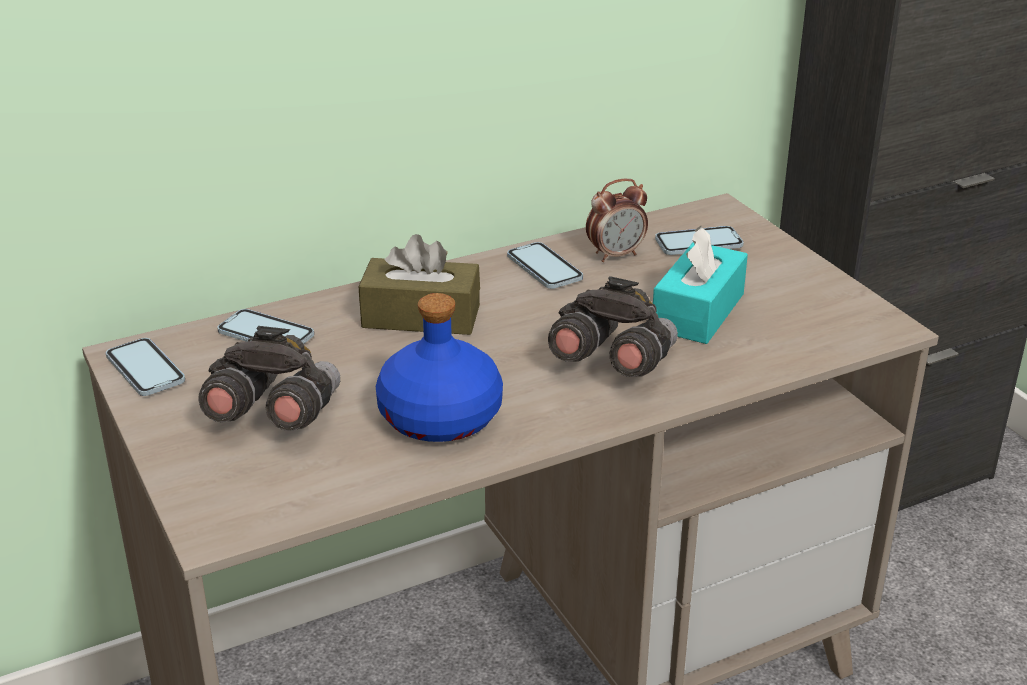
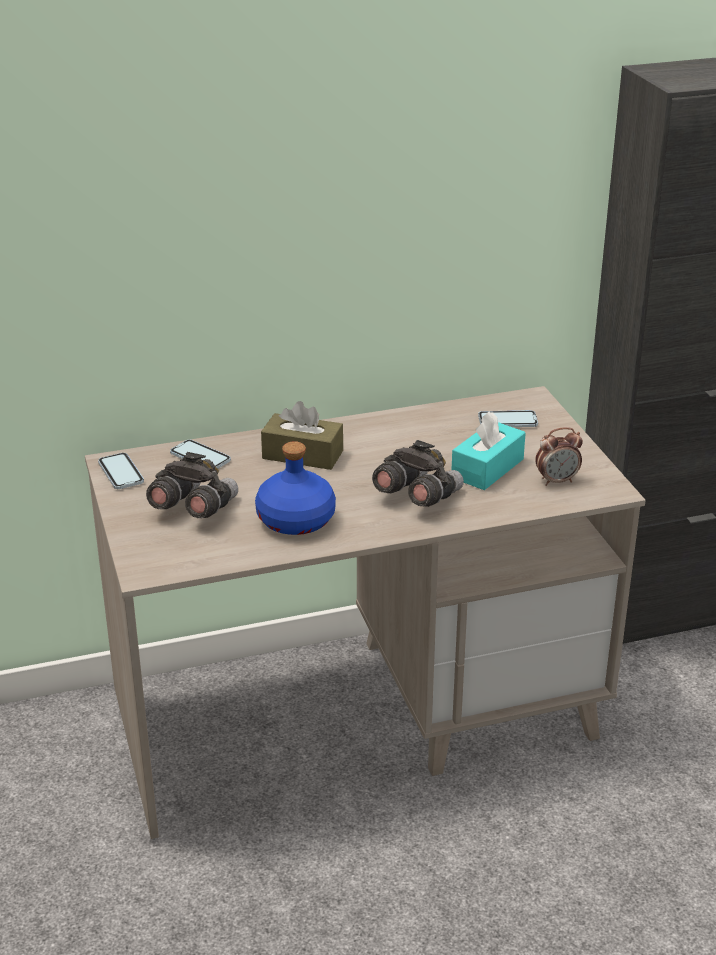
camera: 10 degrees right, 0 degrees up
(544, 268) = (395, 429): phone -> none
(616, 255) = (447, 424): alarm clock -> alarm clock (557, 481)

